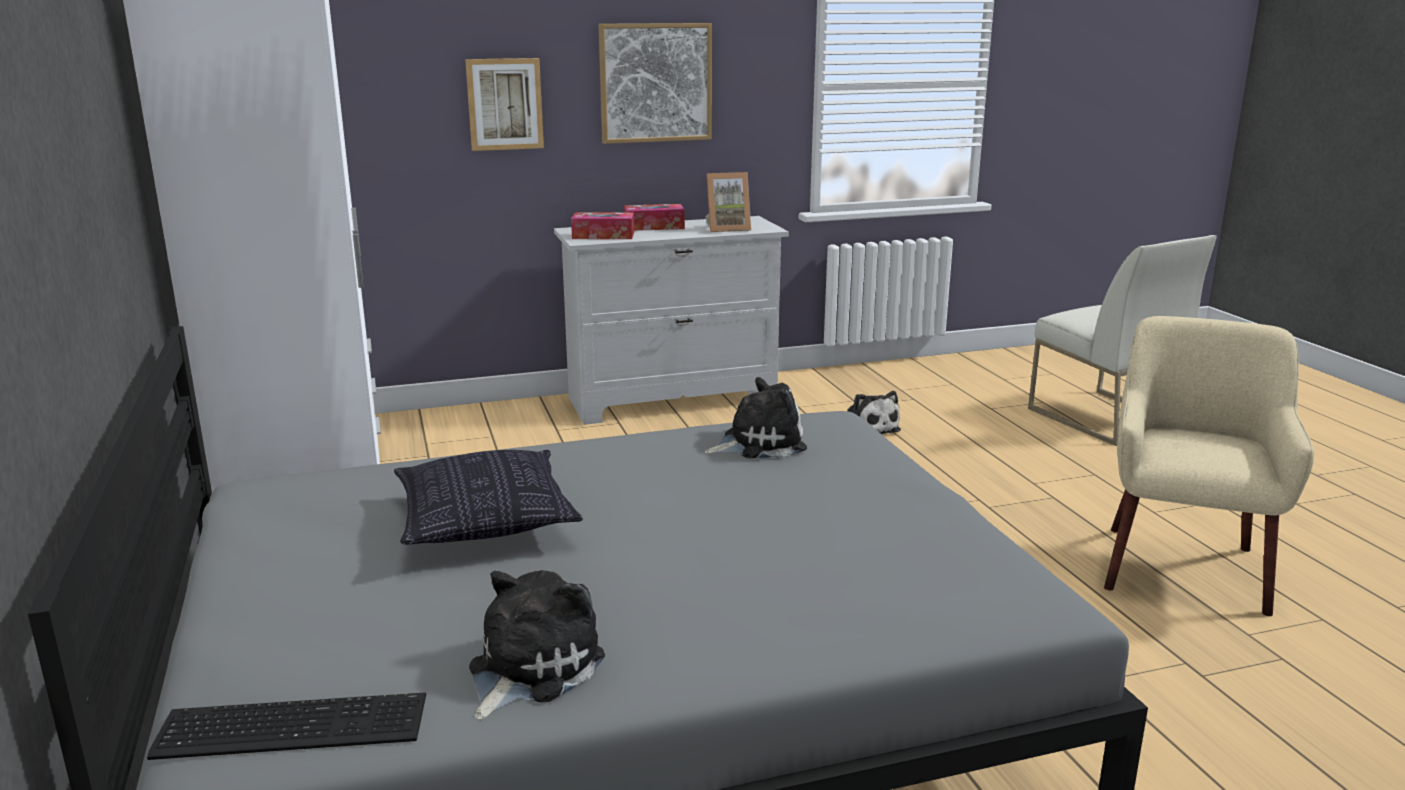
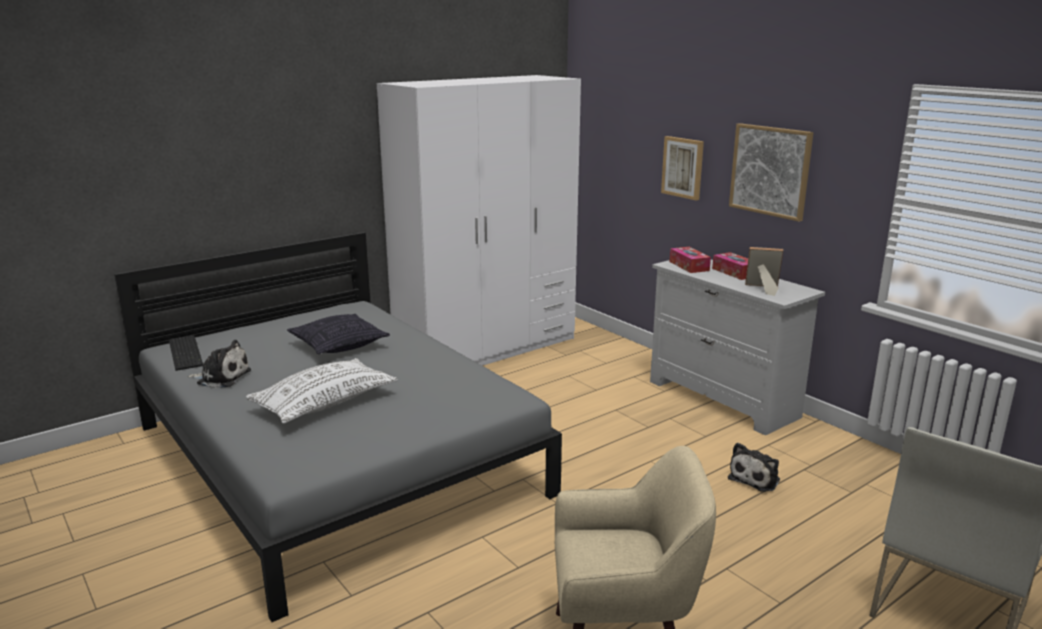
camera: 70 degrees right, 0 degrees up
(727, 228) = (762, 289): picture frame -> picture frame turned 135 degrees clockwise
(758, 443) = (466, 384): plush toy -> none
(760, 556) = (325, 403): none -> white pillow

